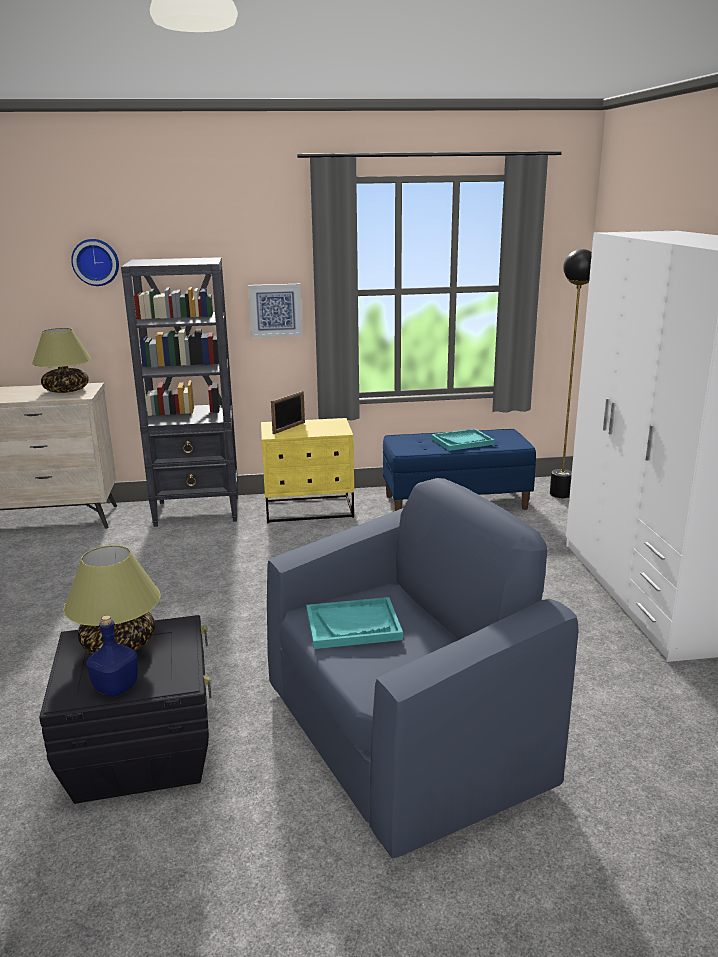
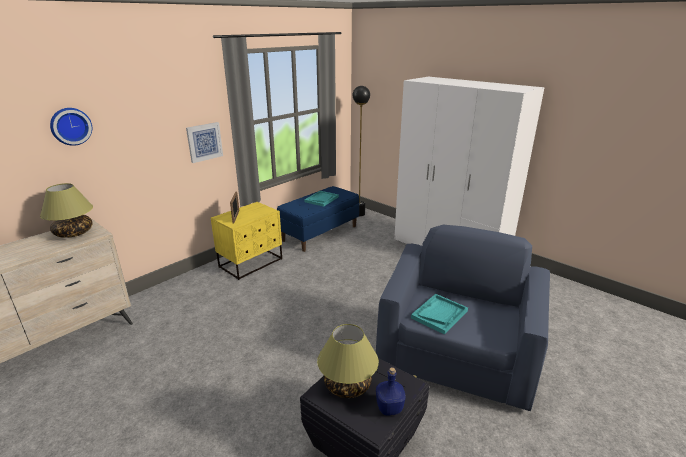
camera: 40 degrees left, 5 degrees up
(198, 511) = (183, 288): black bookcase -> none

